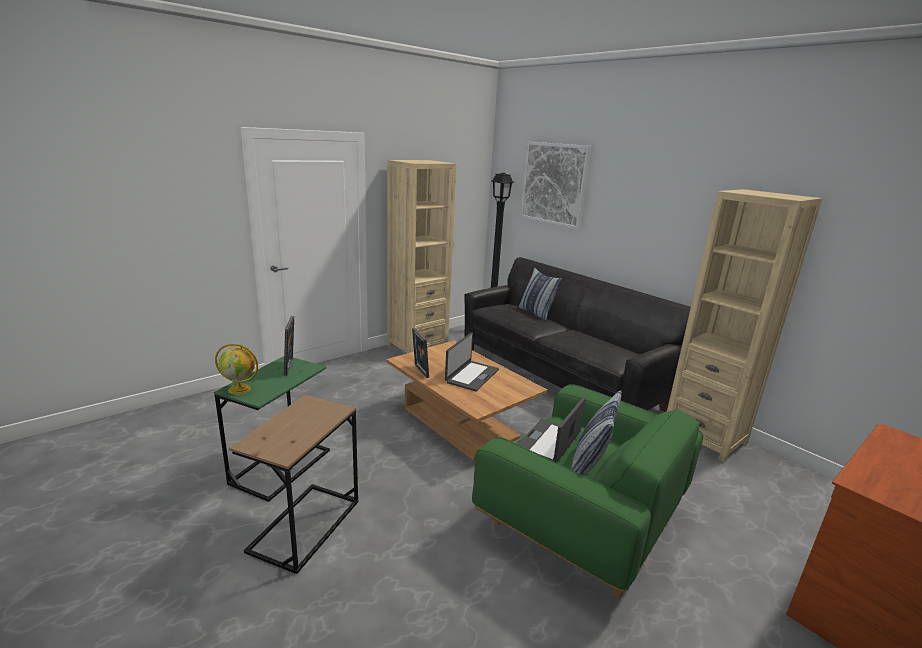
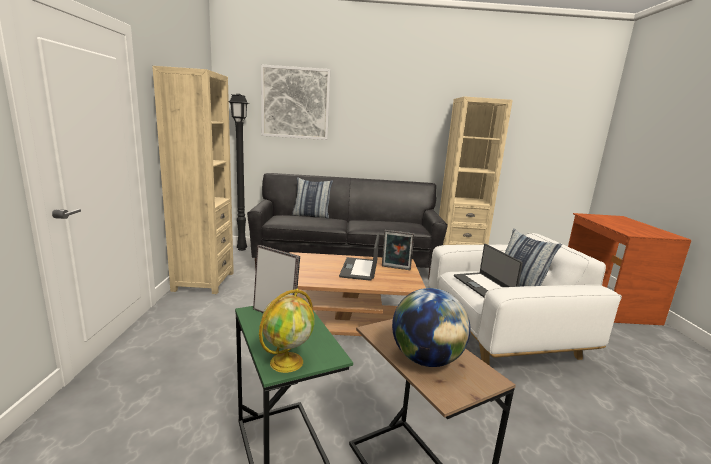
camera: 50 degrees left, 5 degrees down
(287, 427) = (426, 359): none -> globe
(420, 371) = (322, 281): picture frame -> picture frame (395, 268)
(471, 376) = (360, 269): laptop -> laptop turned 150 degrees counterclockwise
(581, 518) = (502, 333): green armchair -> white armchair

